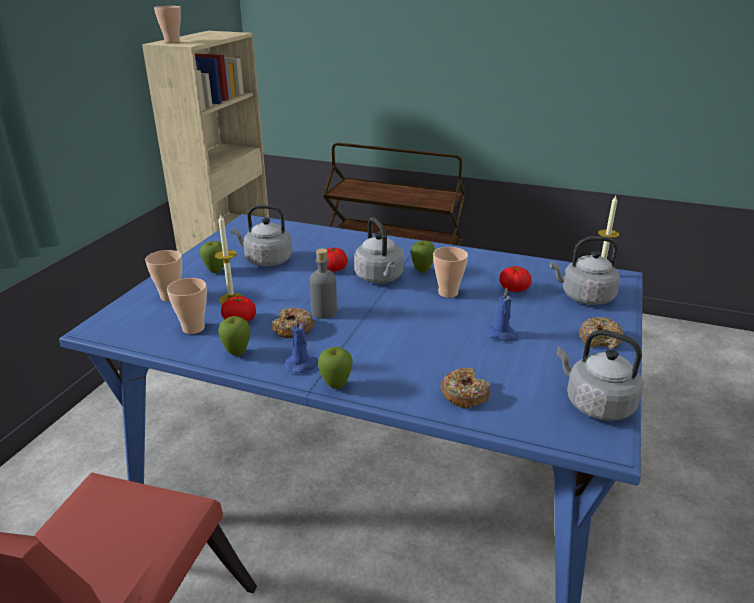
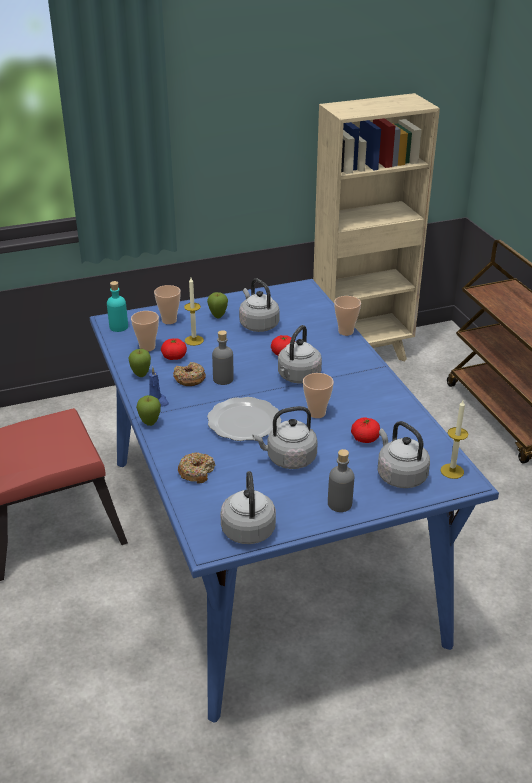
camera: 50 degrees right, 5 degrees up
(121, 328) = (118, 327): none -> turquoise bottle
(172, 41) = (344, 106): cup -> cup (345, 331)
(410, 331) = (243, 421): none -> plate
(422, 271) = (334, 389): apple -> none
(502, 335) = (288, 459): blue candle -> grey kettle
(600, 339) = (339, 504): donut -> grey bottle

